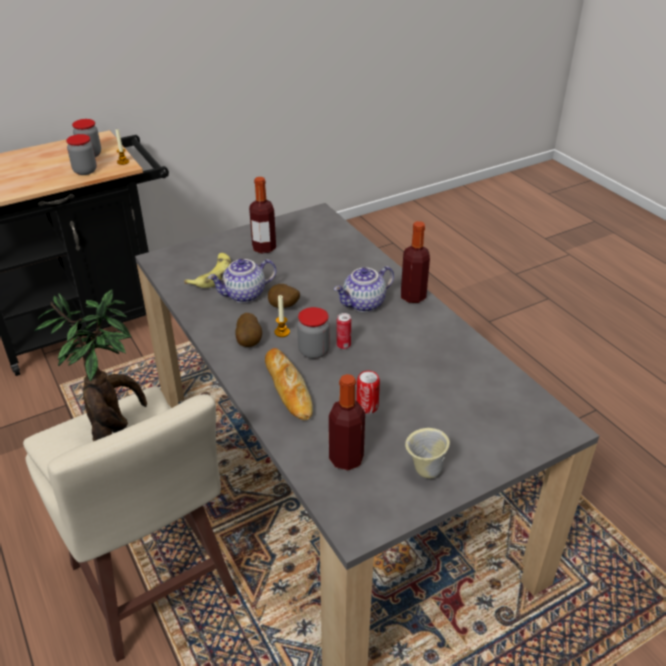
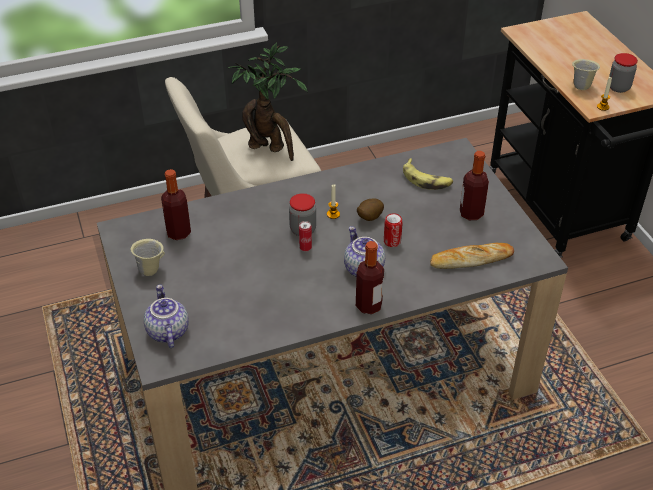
camera: 100 degrees right, 5 degrees up
(85, 171) = (581, 86): jar -> beige mug
(244, 295) = (392, 196): teapot -> teapot (166, 331)
(249, 342) = (325, 196): potato -> none
(288, 388) = (262, 212): bread -> bread (471, 259)
(367, 406) = (227, 251): can -> can (392, 241)

